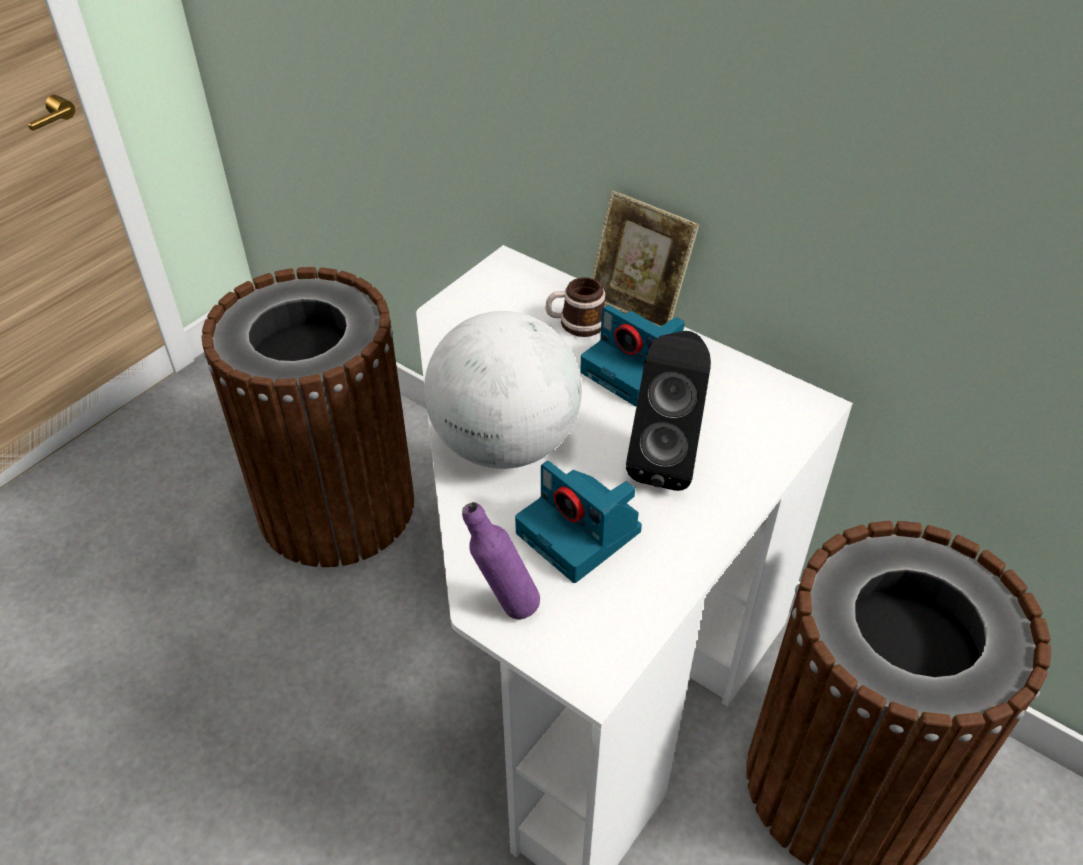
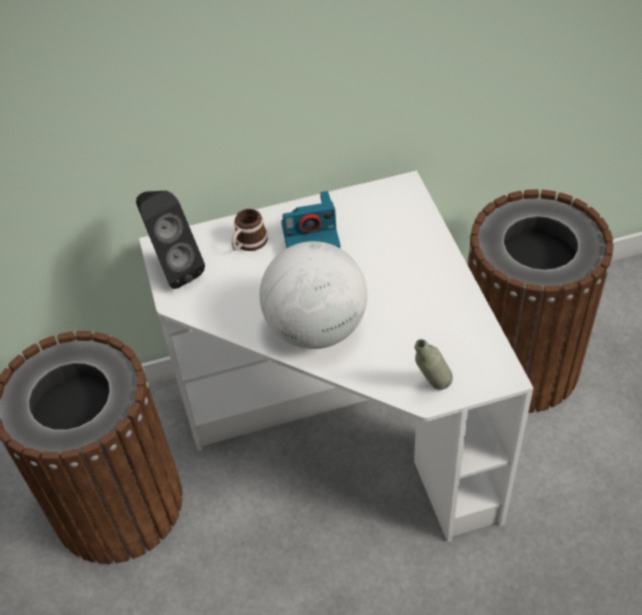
camera: 50 degrees left, 5 degrees up
(504, 605) = (431, 388): purple bottle -> grey bottle
(581, 533) = (410, 330): camera -> none
(636, 306) = (260, 208): picture frame -> none
(666, 459) = (390, 265): black speaker -> black speaker (174, 269)

